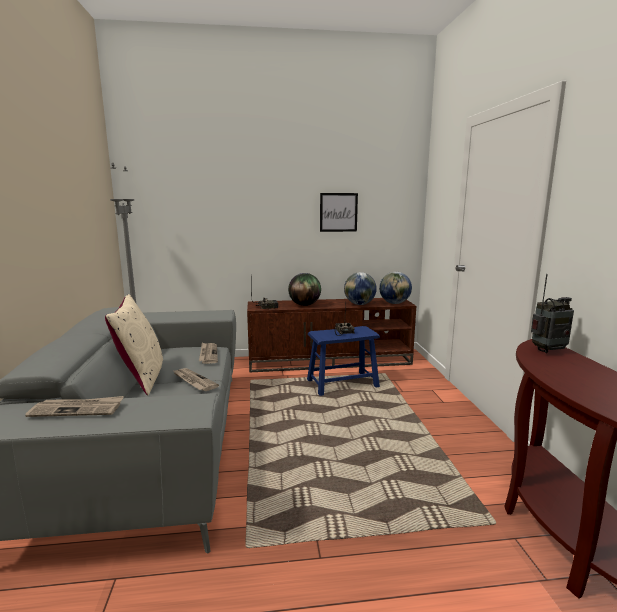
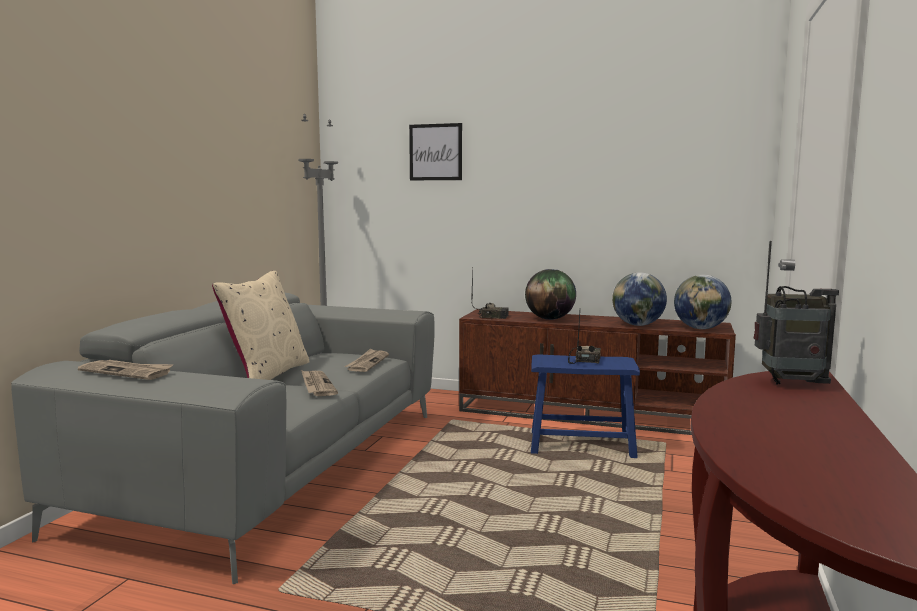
camera: 25 degrees right, 5 degrees down
(338, 212) = (620, 178): picture -> picture (435, 152)

